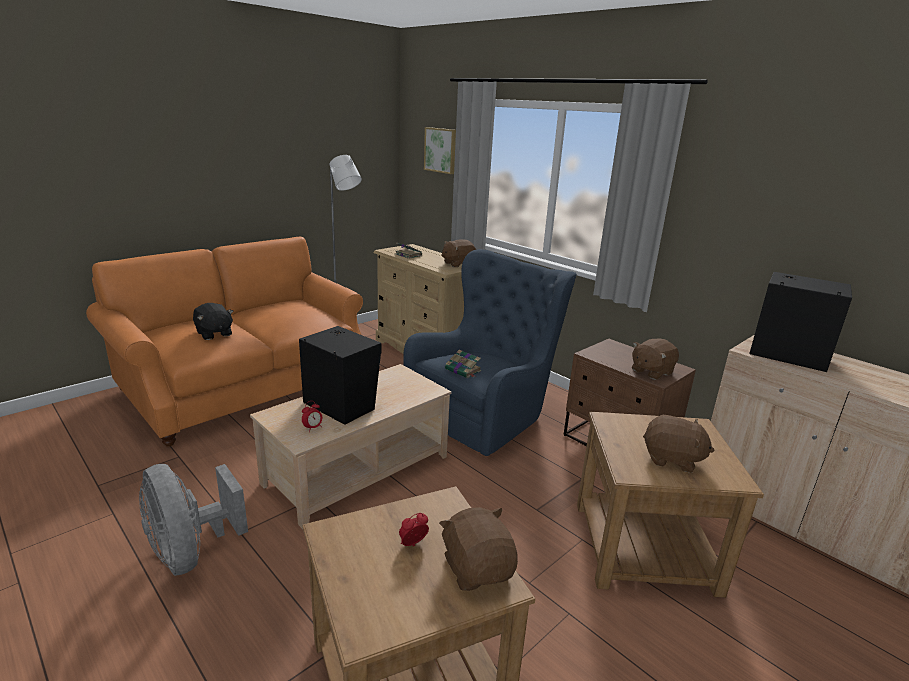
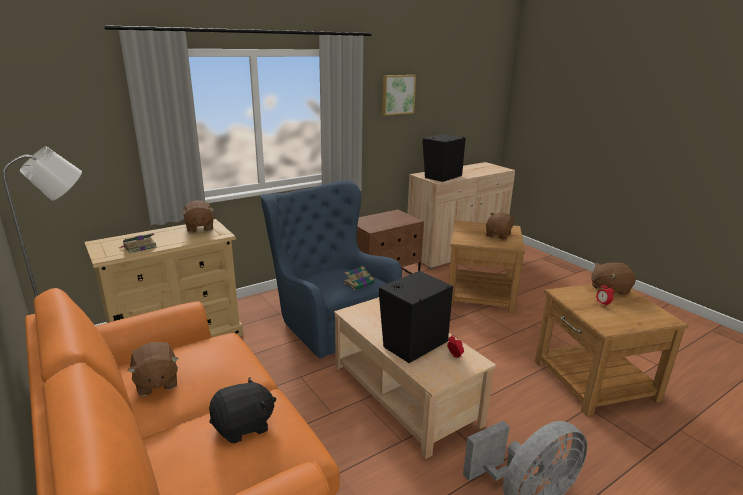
camera: 80 degrees left, 0 degrees up
(441, 150) = (84, 115): picture -> picture (397, 94)
(651, 371) = (401, 219): brown plush toy -> brown plush toy (156, 383)

